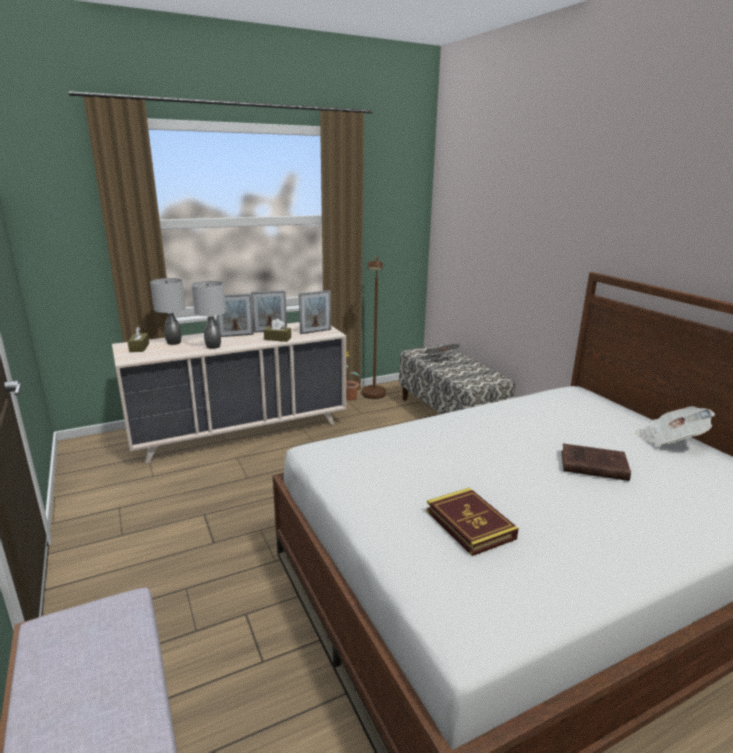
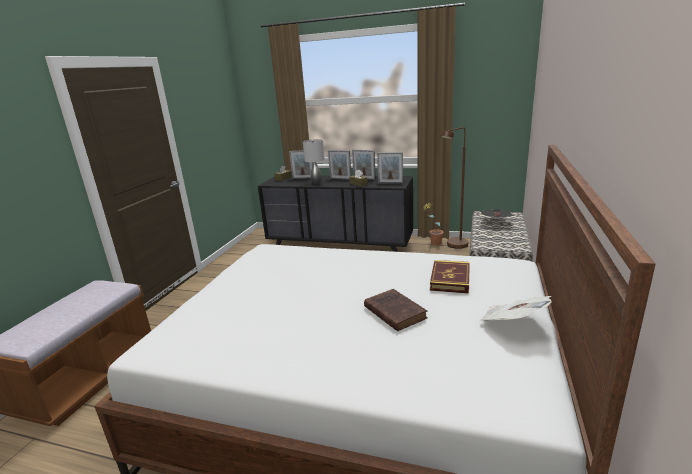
camera: 45 degrees right, 0 degrees up
(174, 342) = (303, 178): grey table lamp -> picture frame
(241, 431) = (340, 245): beige dresser -> black dresser
(470, 524) = (249, 308): book -> book (450, 279)

